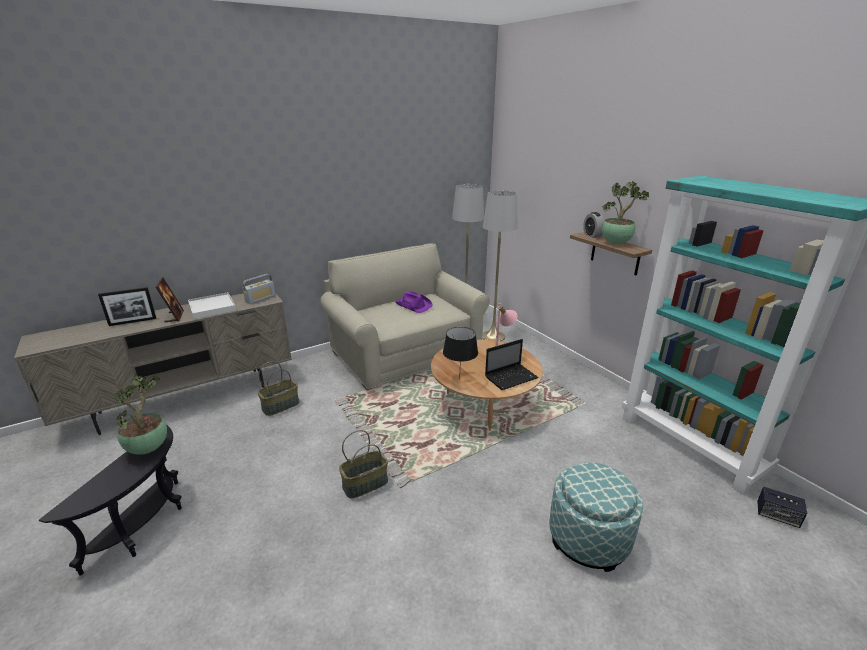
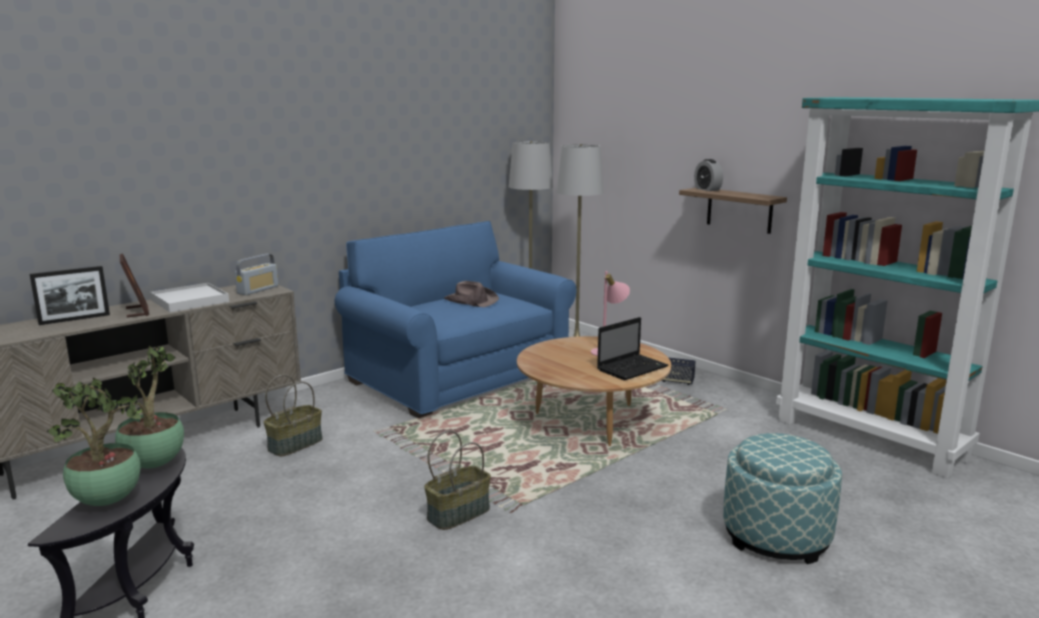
camera: 10 degrees left, 10 degrees down
(405, 353) = (458, 376): beige sofa -> blue sofa
(413, 305) = (470, 301): purple hat -> brown hat
(459, 379) = (564, 374): black table lamp -> none
(616, 243) = (741, 194): potted plant -> potted plant (109, 501)
(777, 516) = (991, 493): speaker -> speaker (677, 381)

